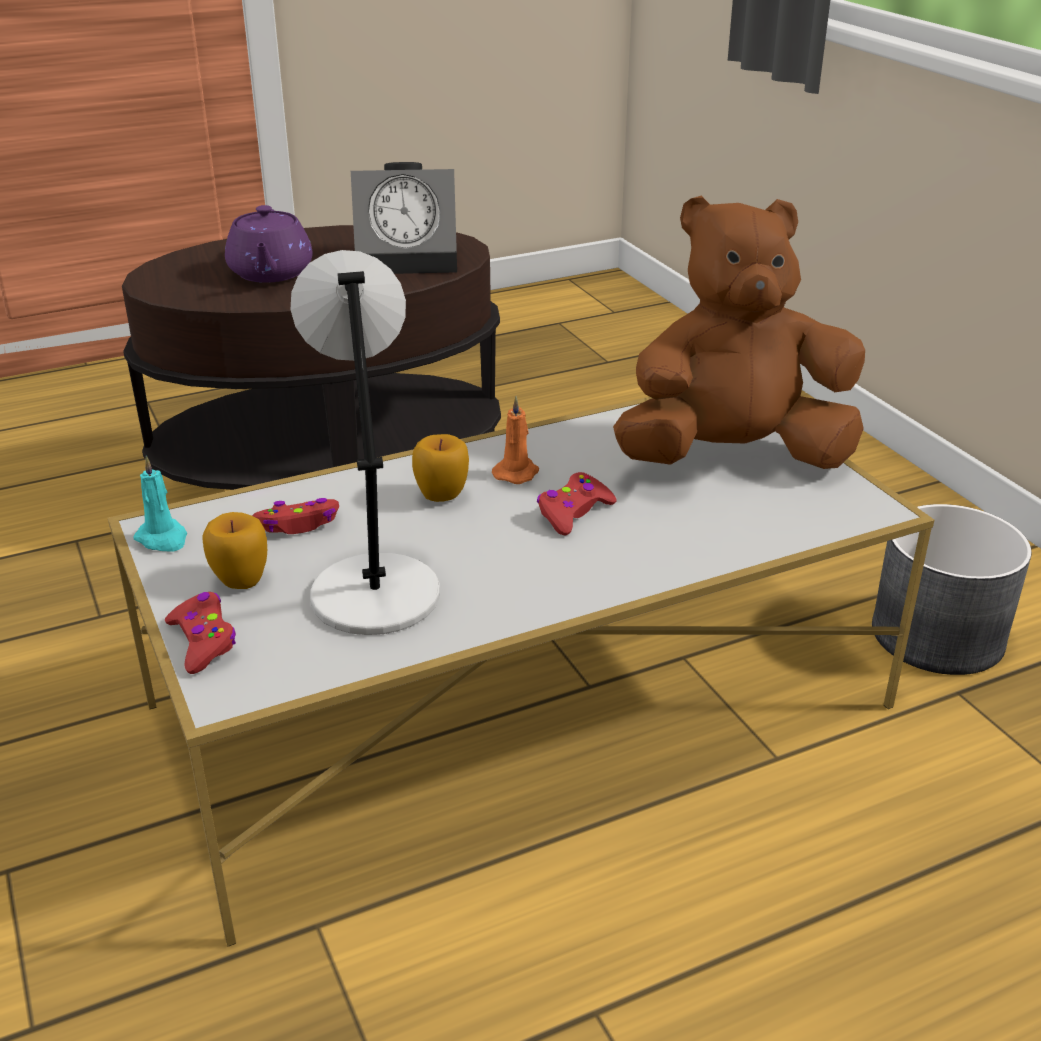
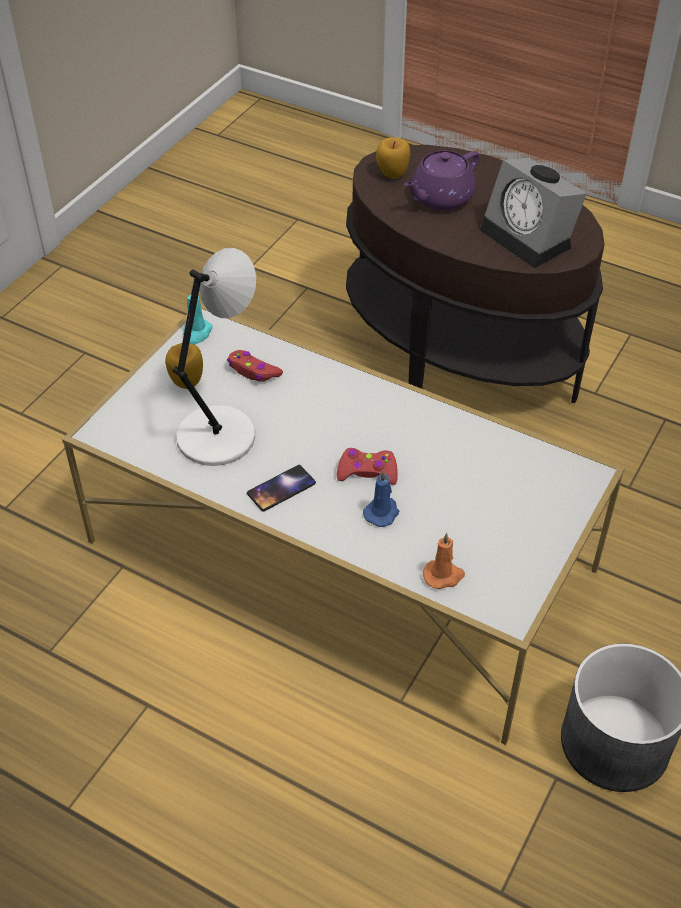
camera: 55 degrees right, 15 degrees up
(203, 641) = (130, 399): red game controller -> none
(441, 497) = (331, 409): apple -> apple (392, 175)
(517, 472) = (388, 425): orange candle -> orange candle (444, 575)
(530, 581) = (281, 488): none -> phone
(649, 527) = (382, 512): none -> blue candle
(733, 457) = (507, 515): brown plush toy -> none

